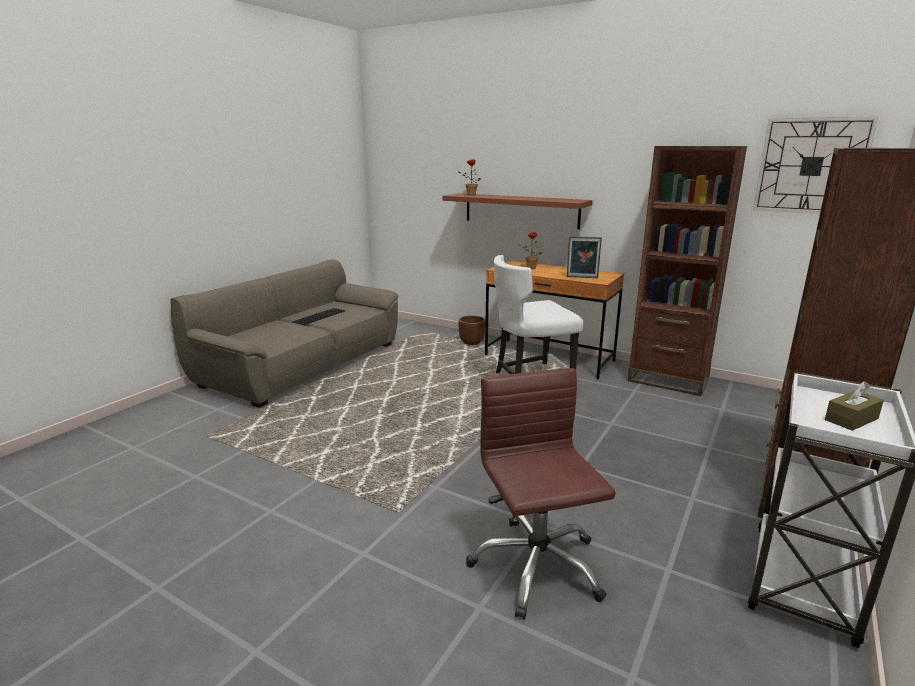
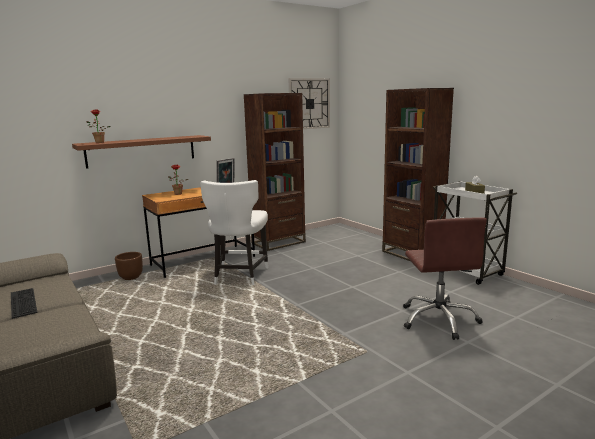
camera: 65 degrees left, 5 degrees down
(536, 566) = (439, 320): brown office chair -> brown office chair turned 105 degrees counterclockwise

